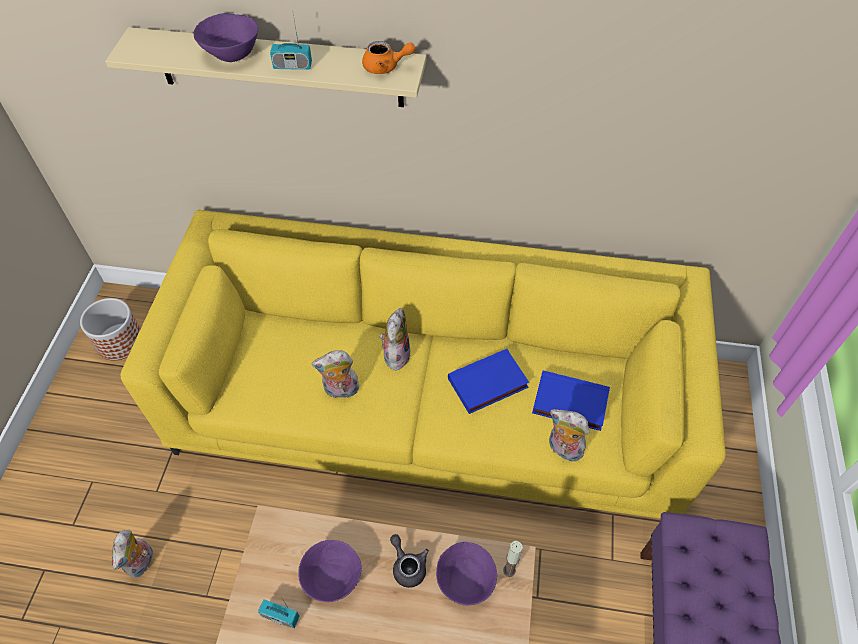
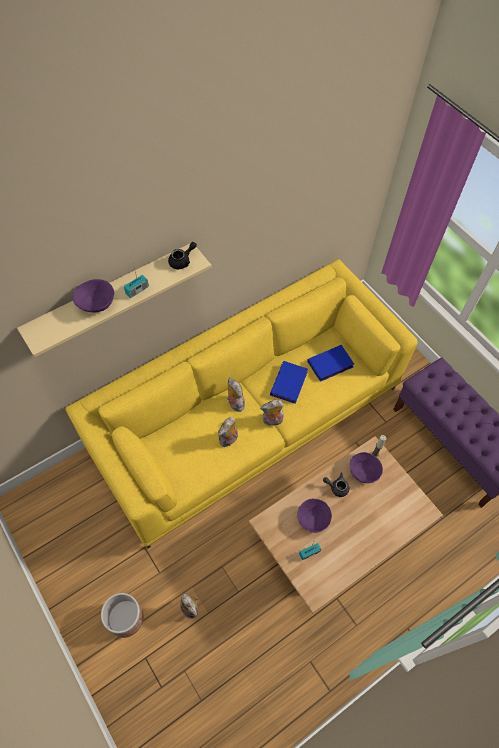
camera: 45 degrees left, 5 degrees up
(119, 341) = (46, 522): planter -> planter (125, 618)
(385, 67) = (182, 261): orange teapot -> black teapot
(563, 449) = (346, 387): plush toy -> plush toy (272, 421)

